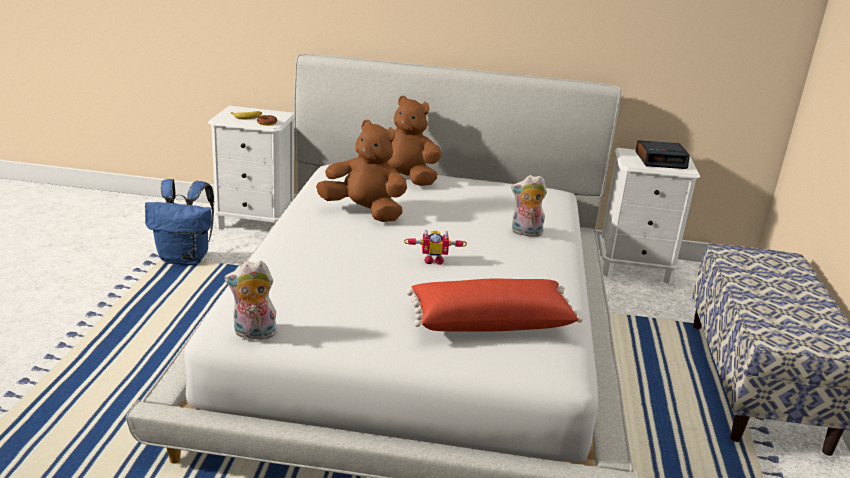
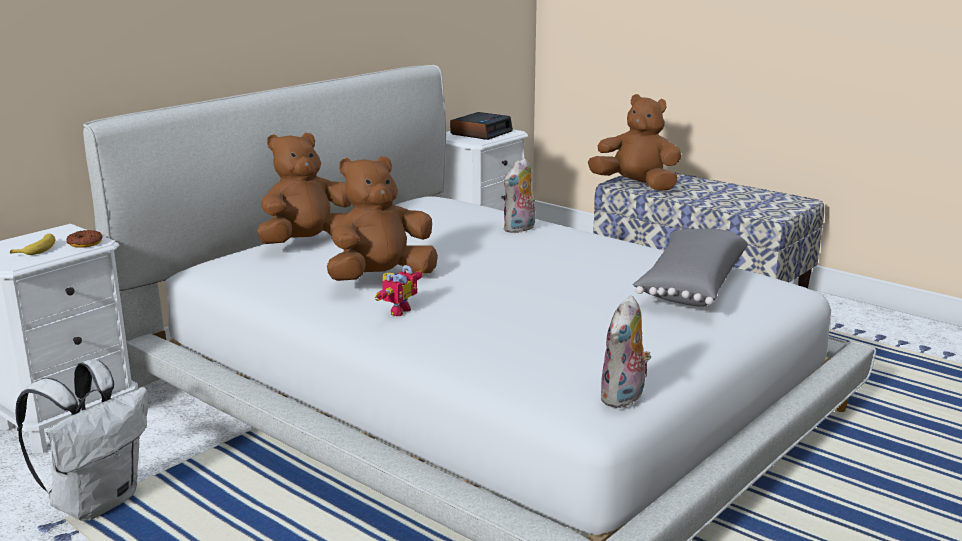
camera: 55 degrees left, 5 degrees down
(185, 258) = (97, 501): blue backpack -> white backpack
(433, 260) = (542, 276): toy robot -> toy robot (396, 310)
(490, 322) = (689, 286): red pillow -> grey pillow
(736, 259) = (636, 186): none -> brown plush toy

